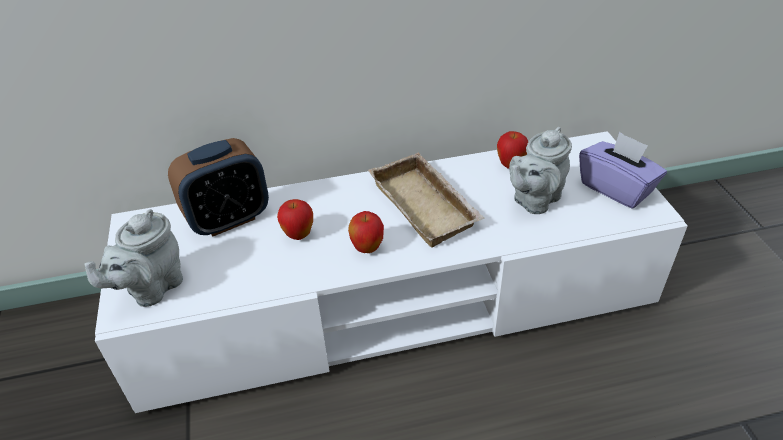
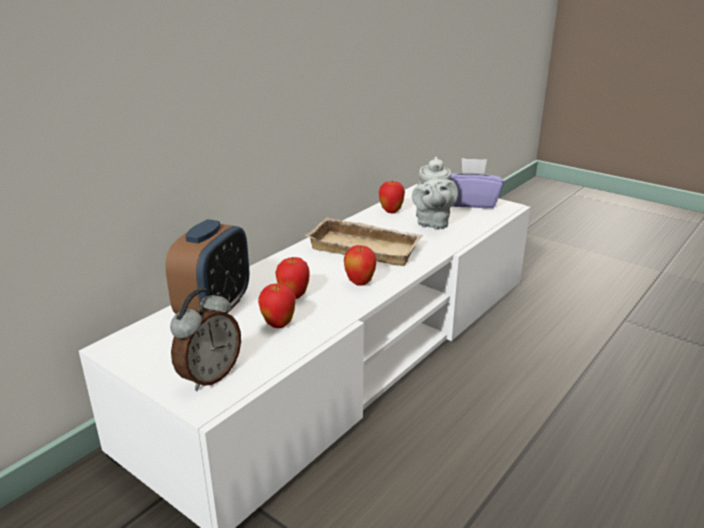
camera: 40 degrees left, 15 degrees down
(151, 288) = (209, 376): grey teapot -> alarm clock
(252, 262) = (278, 324): none -> apple

